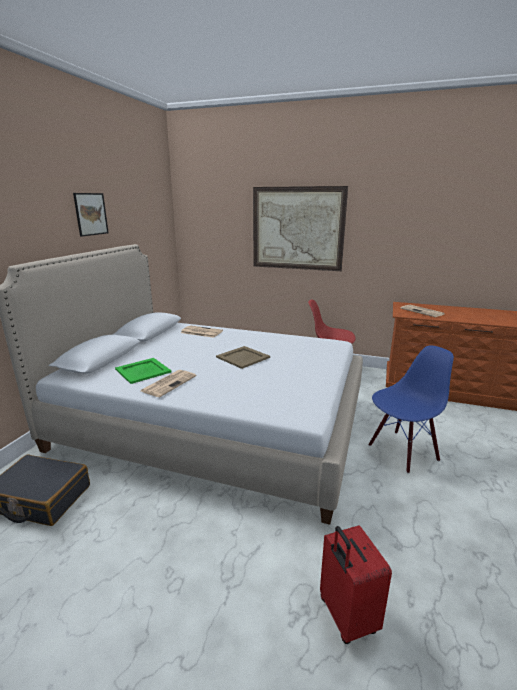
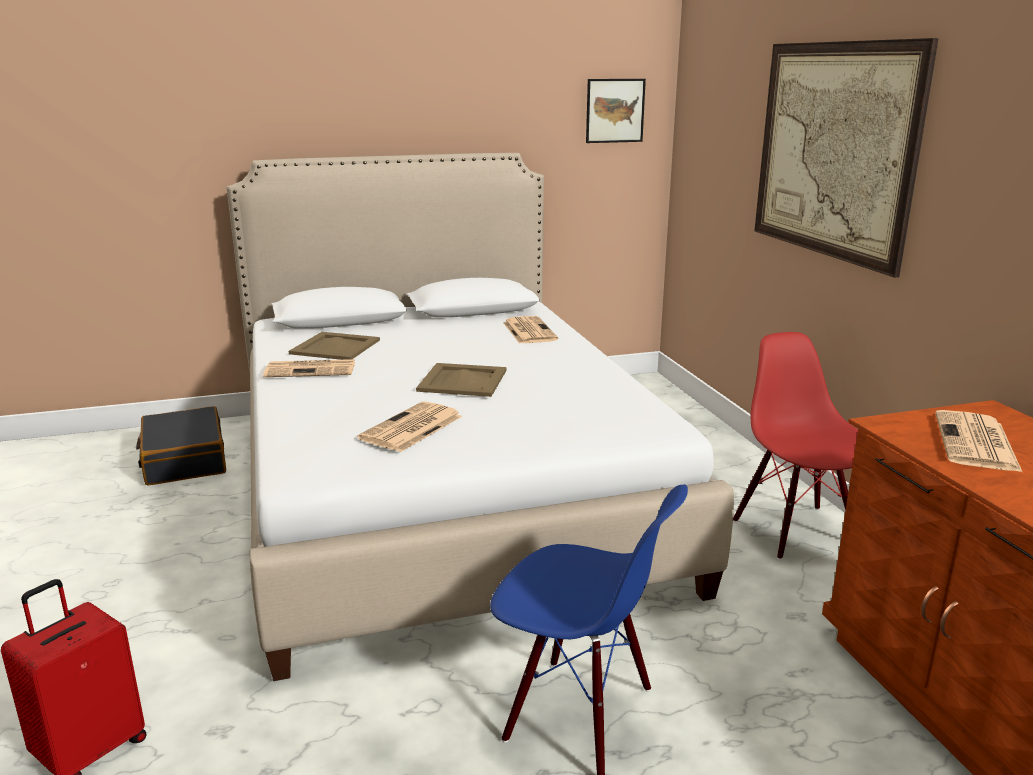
camera: 55 degrees right, 0 degrees up
(91, 214) = (434, 96): picture -> picture (615, 110)
(142, 371) = (334, 347): green tray -> beige tray
(288, 379) = (411, 428): none -> newspaper

